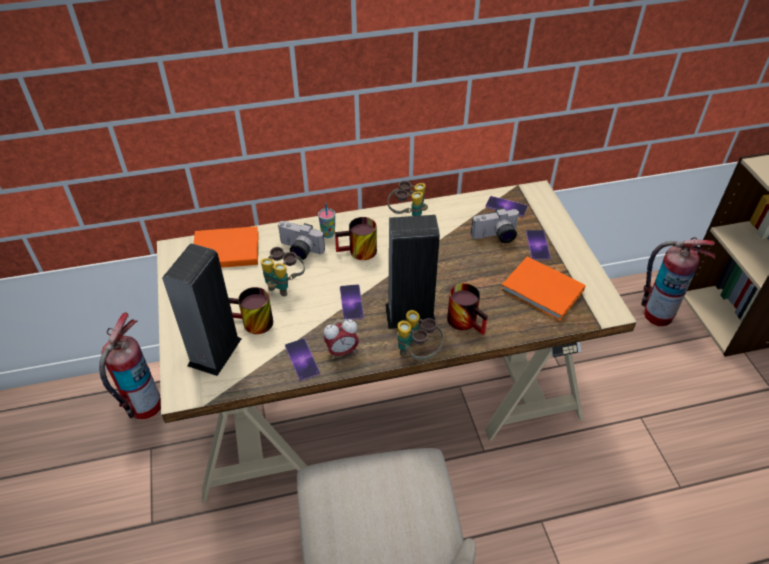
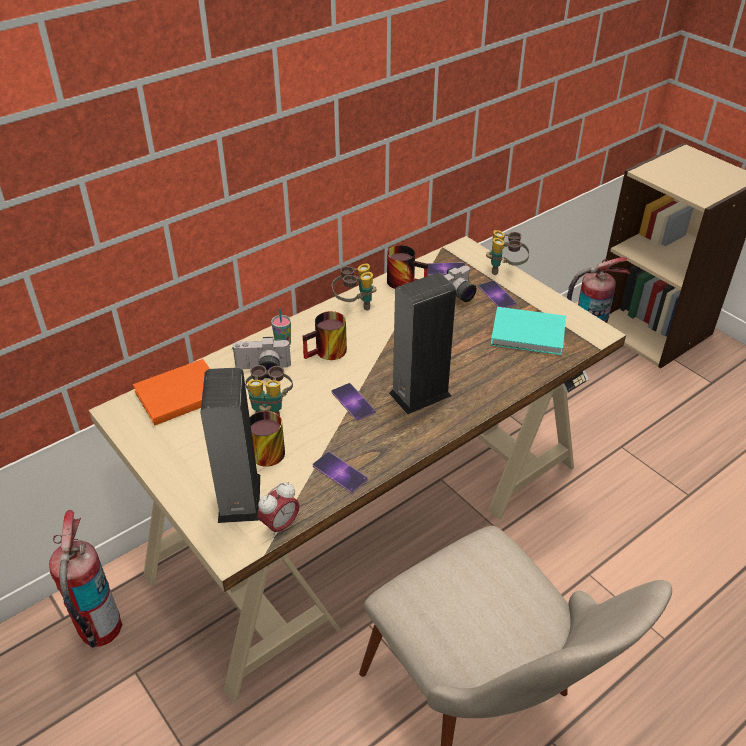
camera: 25 degrees left, 5 degrees down
(342, 351) = (376, 451): alarm clock -> alarm clock (280, 525)
(417, 353) = (451, 427): binoculars -> binoculars (505, 270)
(467, 320) = (478, 382): mug -> mug (406, 281)
(543, 292) = (530, 334): orange book -> turquoise book

